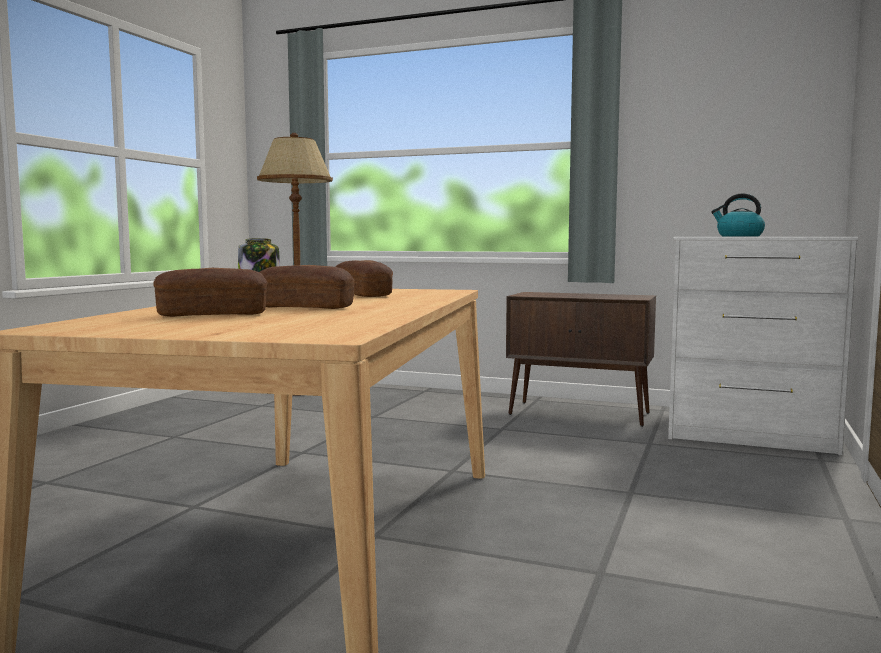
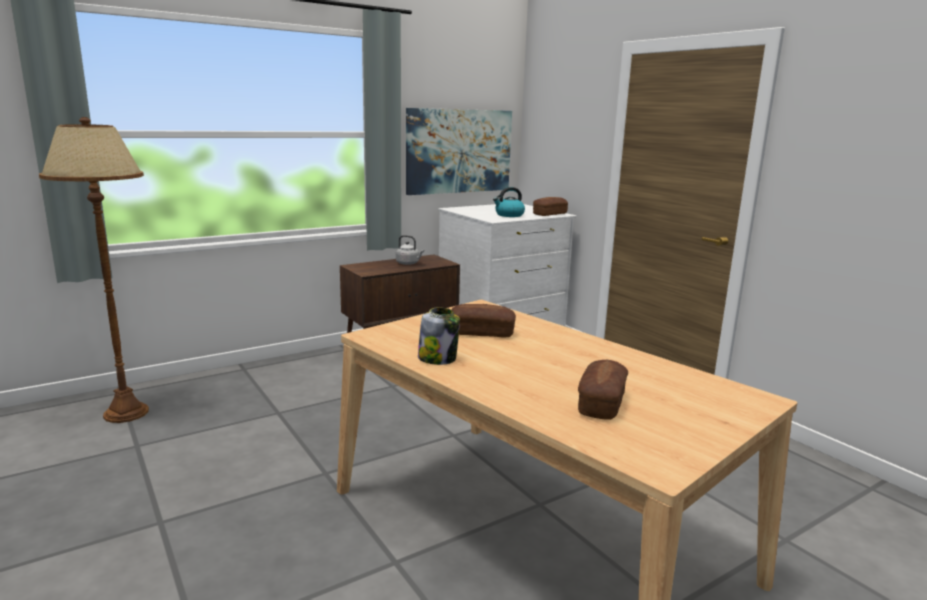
camera: 55 degrees left, 10 degrees up
(305, 307) = (571, 369): bread -> bread (549, 214)
(593, 295) = (408, 263): none -> grey kettle
(725, 160) = (459, 151): none -> picture

